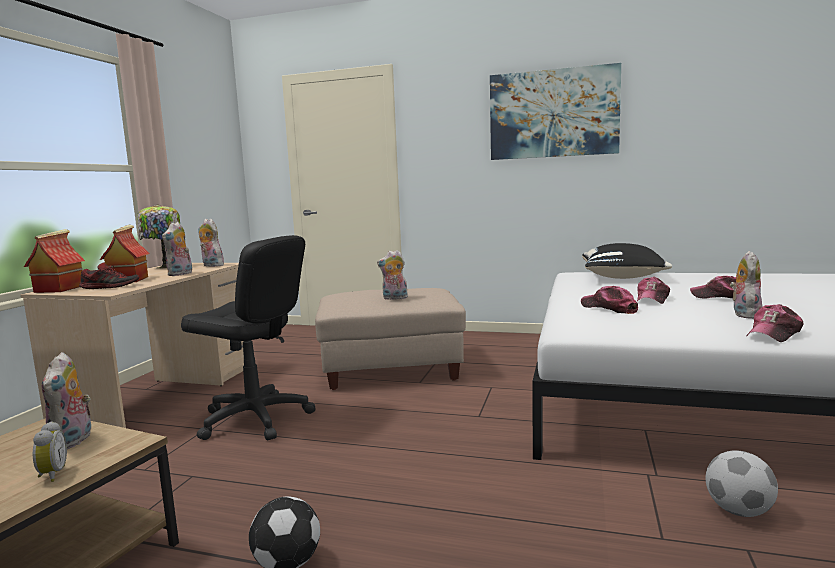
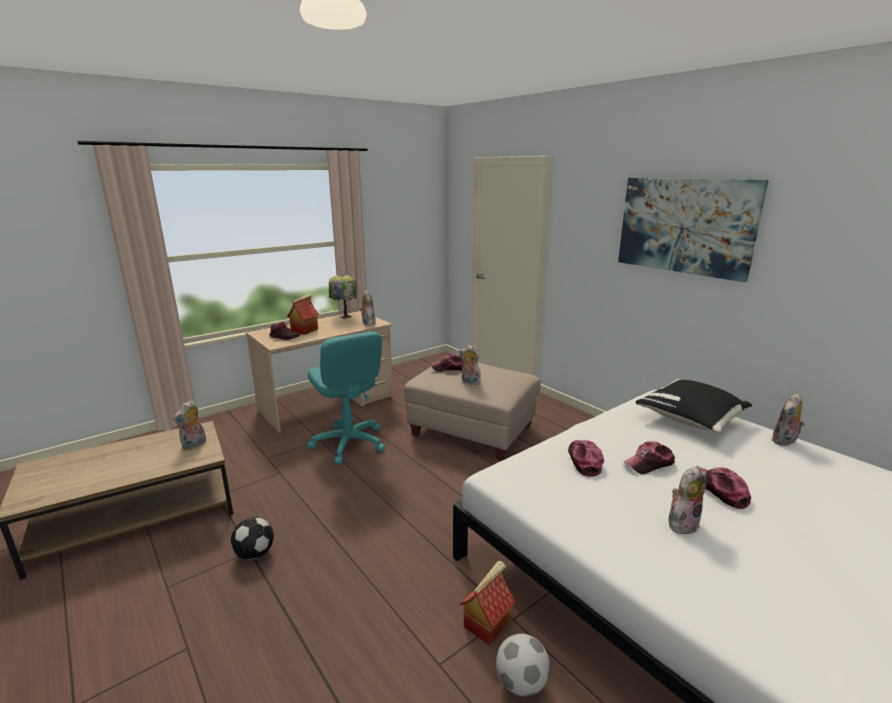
camera: 35 degrees right, 10 degrees up
(51, 475) = (165, 465): alarm clock -> none
(59, 289) = (265, 331): toy house -> toy house (486, 622)
(180, 274) = (336, 331): plush toy -> plush toy (784, 442)
(255, 419) = (348, 443): black office chair -> turquoise office chair
(774, 334) = (645, 560): cap -> cap (450, 368)

